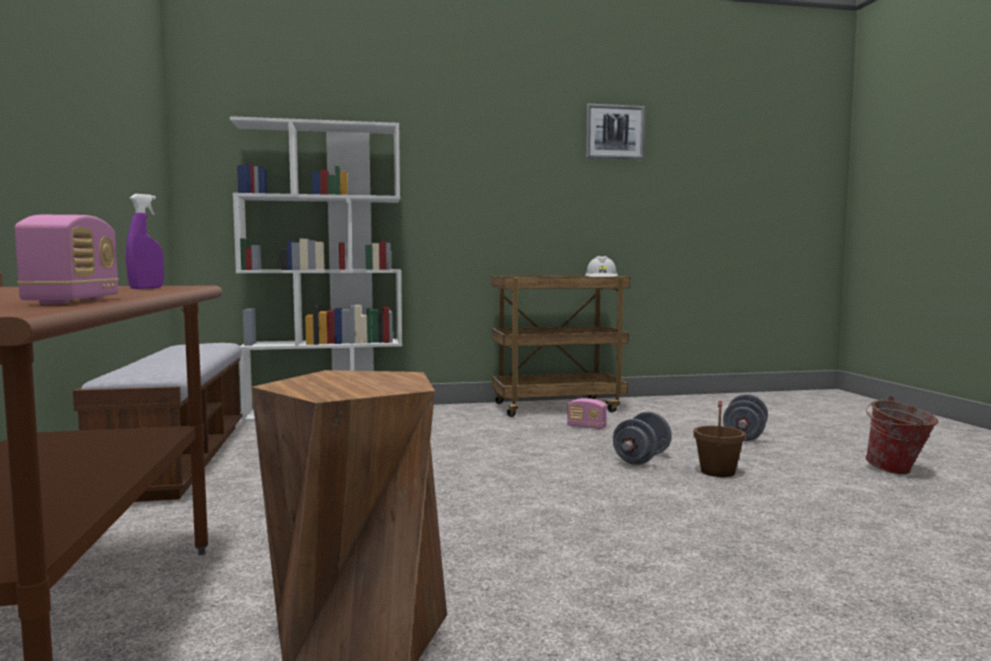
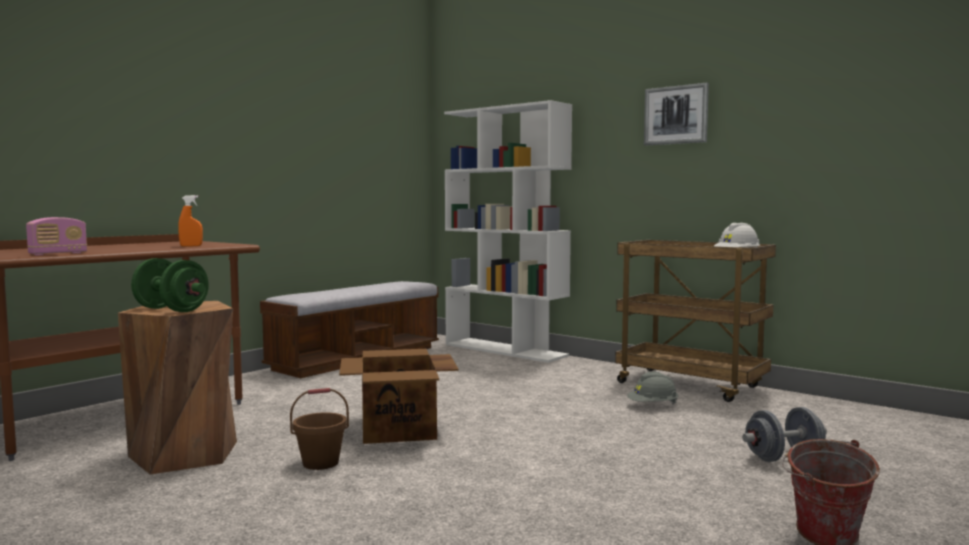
camera: 50 degrees right, 0 degrees up
(146, 288) = (191, 246): purple spray bottle -> orange spray bottle
(373, 385) = (171, 310): none -> green dumbbell
(490, 507) = (398, 430): none -> cardboard box
(586, 427) = (653, 406): radio -> grey hard hat
(614, 132) = (795, 74): picture -> picture (676, 115)
(641, 459) = (601, 440): grey dumbbell -> none
(718, 472) = (625, 470): brown bucket -> brown bucket (320, 463)

